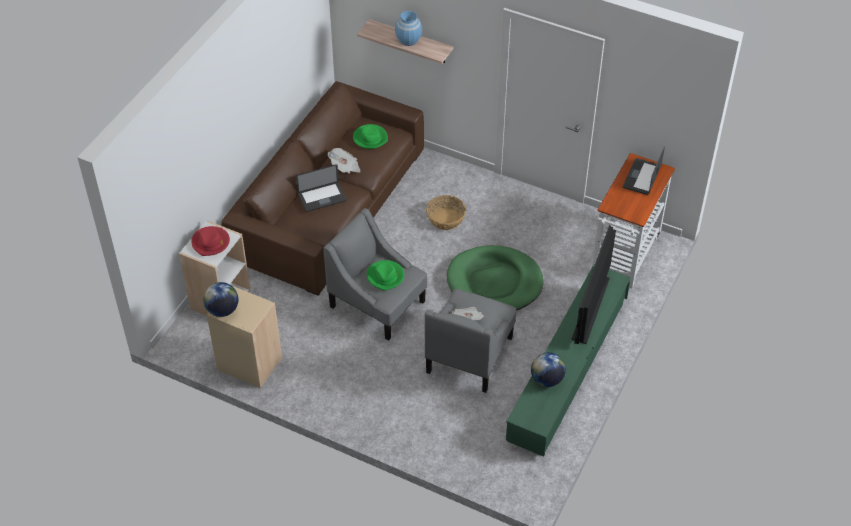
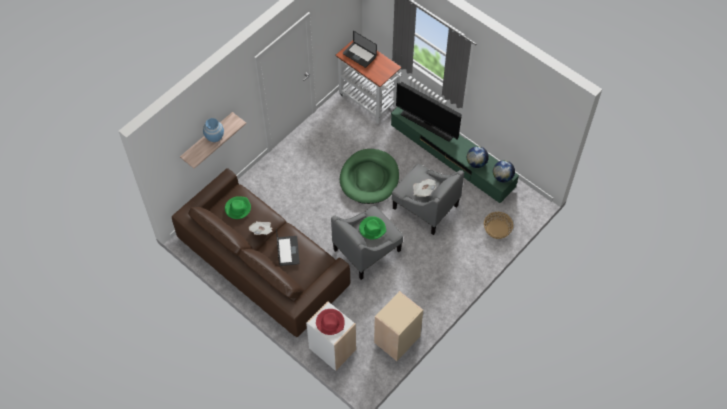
camera: 75 degrees left, 10 degrees up
(222, 310) = (397, 324): globe -> globe (502, 177)
(446, 219) = (303, 192): basket -> basket (497, 229)

